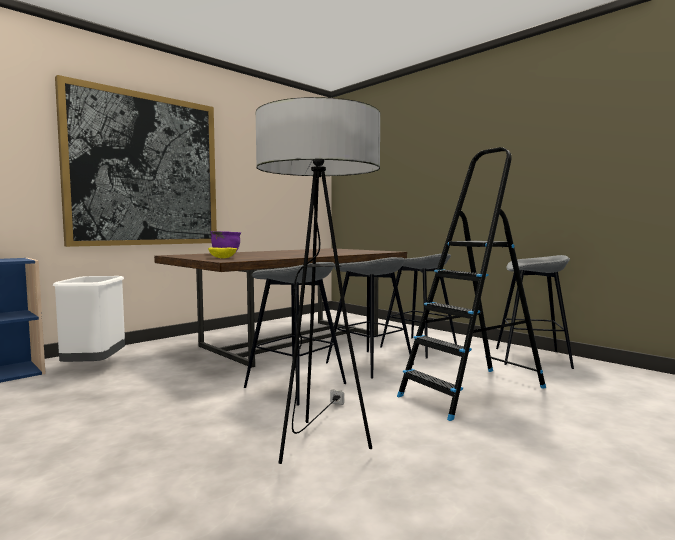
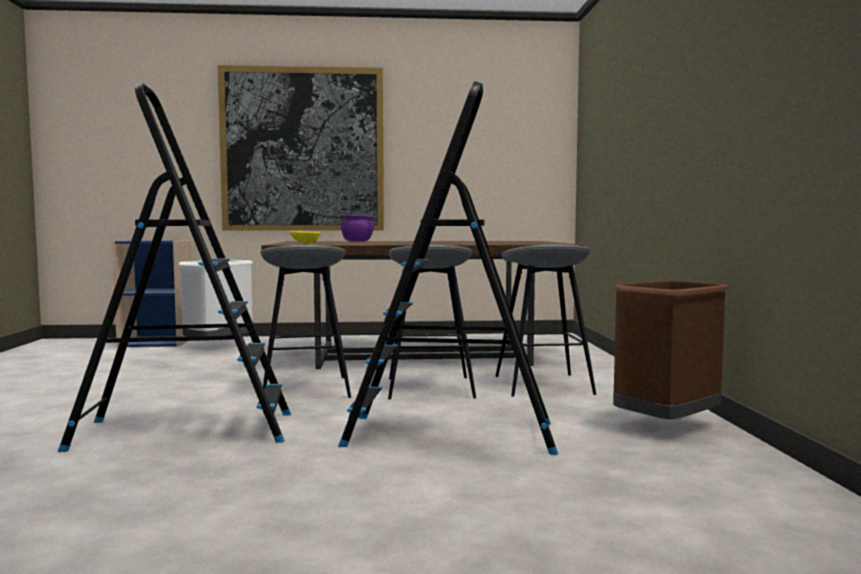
camera: 40 degrees right, 0 degrees up
(320, 448) = (186, 431): floor lamp -> black step ladder
(532, 358) = (666, 426): grey stool -> brown trash can

